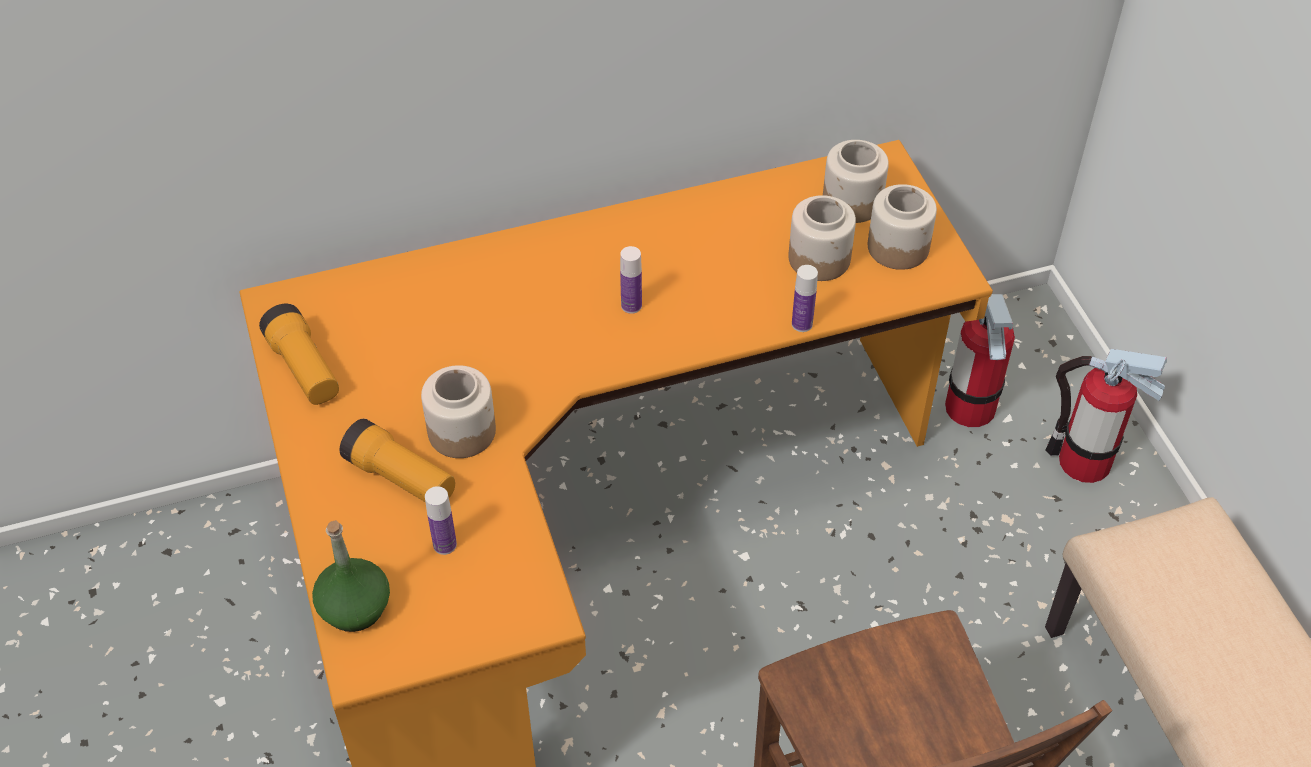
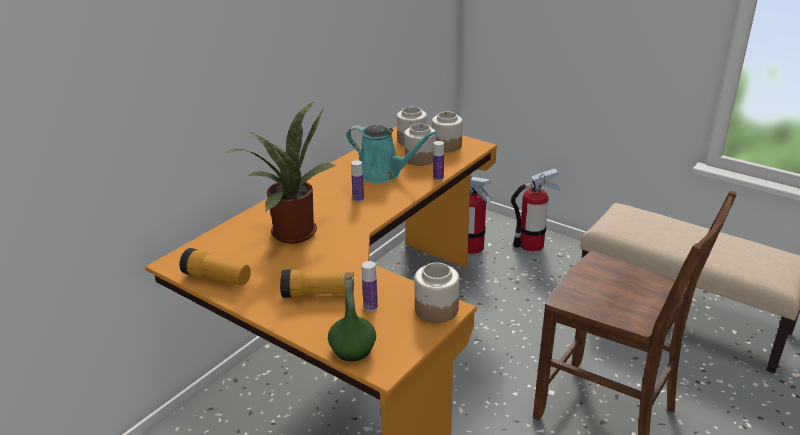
camera: 35 degrees left, 20 degrees down
(461, 431) = (329, 266): jar -> jar (436, 309)
(474, 325) = (291, 231): none -> potted plant
(724, 265) = (383, 173): none -> turquoise watering can

